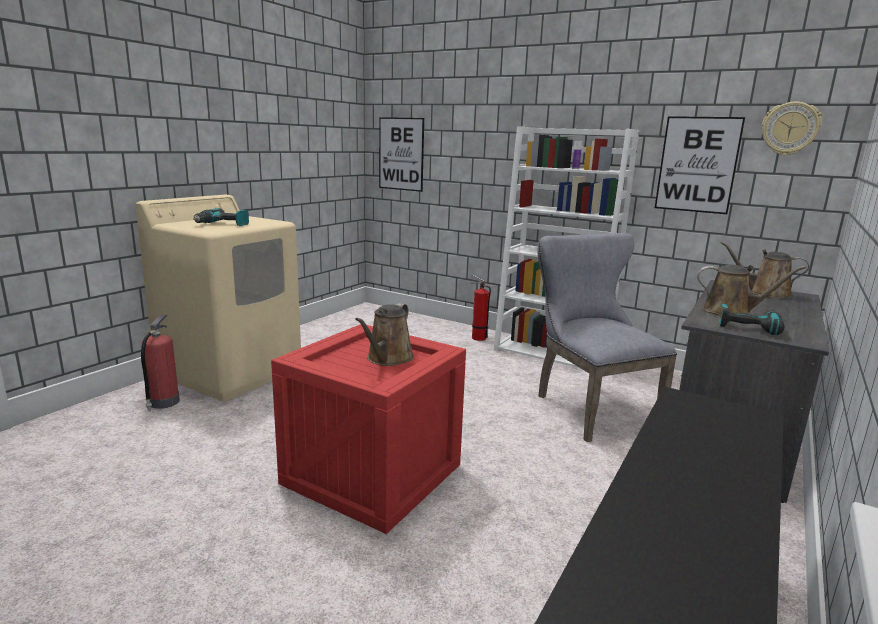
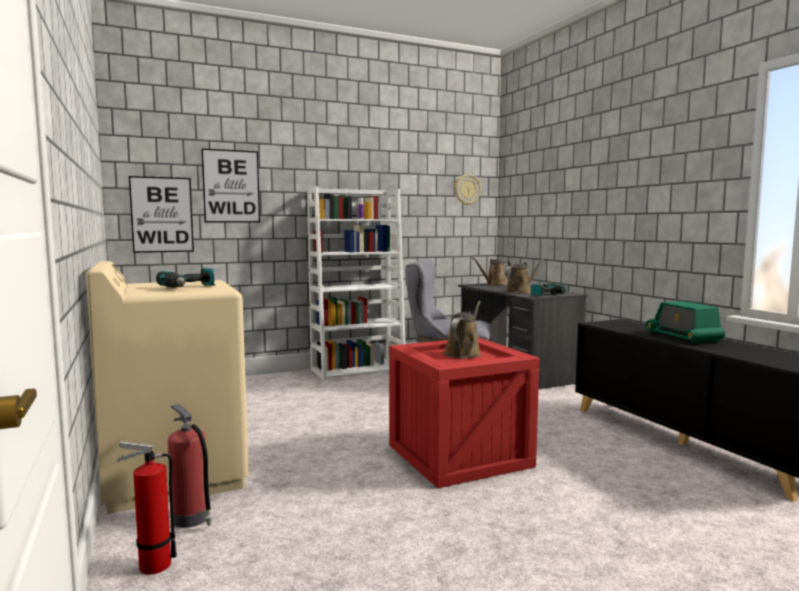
camera: 55 degrees left, 10 degrees down
(388, 359) = (463, 353): brown watering can -> brown watering can turned 120 degrees counterclockwise
(477, 337) = (291, 378): fire extinguisher -> fire extinguisher (151, 566)
(697, 165) = (424, 213): picture -> picture (231, 186)
(707, 489) = (683, 337): none -> radio

